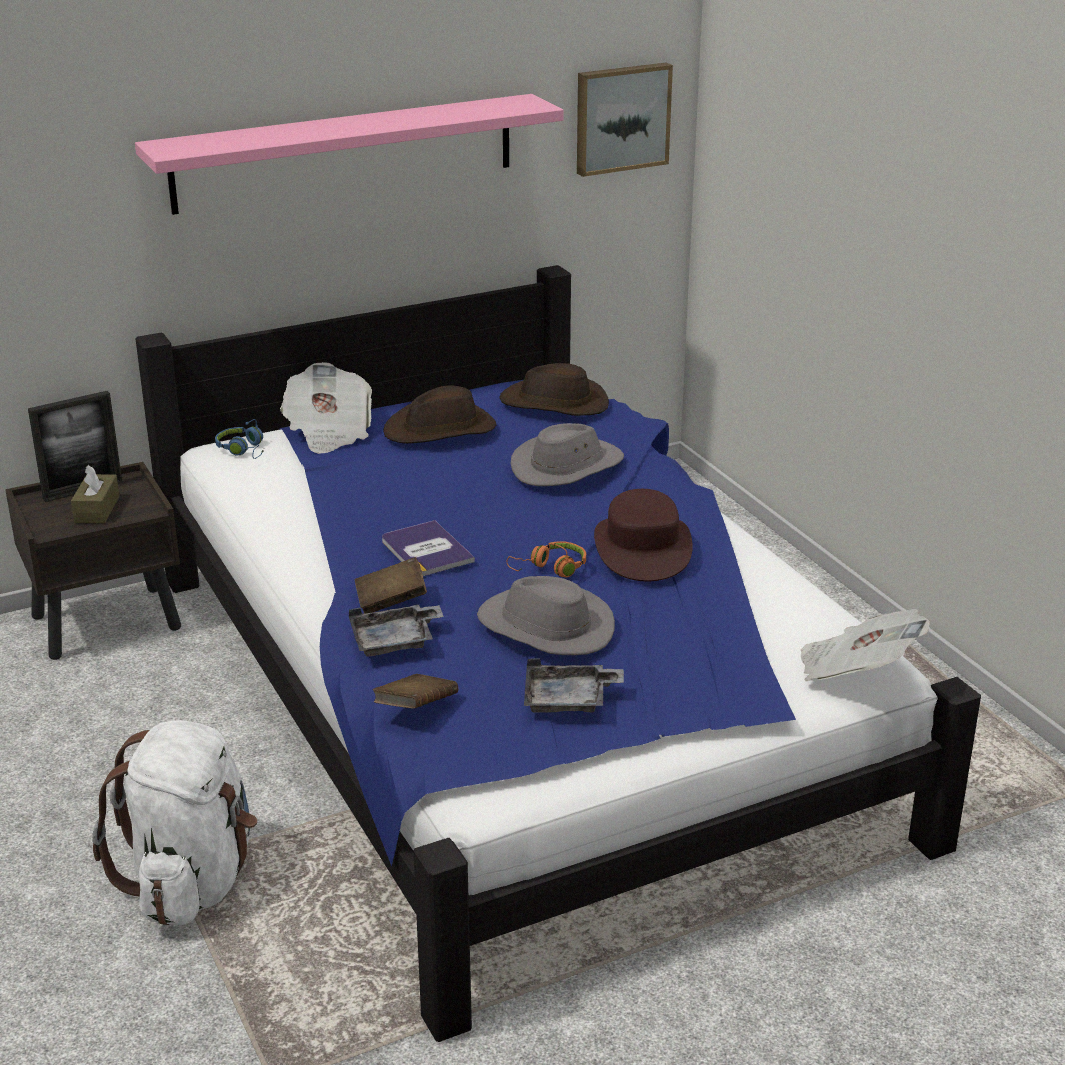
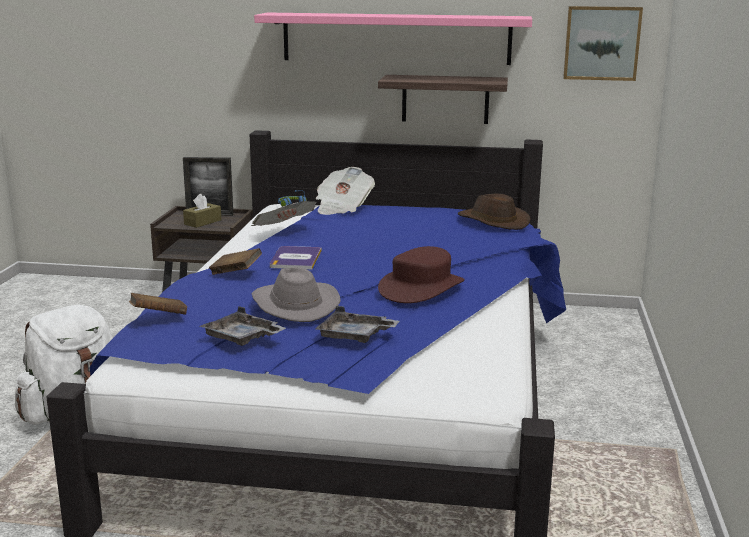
camera: 35 degrees right, 10 degrees down
(395, 641) = (205, 289): grey tray -> grey tray (355, 336)
(422, 231) = (445, 99): none -> shelf
(441, 430) = (402, 218): brown hat -> none
(551, 568) = (348, 282): orange headphones -> none
(567, 466) = (445, 245): grey hat -> none
(856, 672) = (464, 388): newspaper -> newspaper (284, 231)

